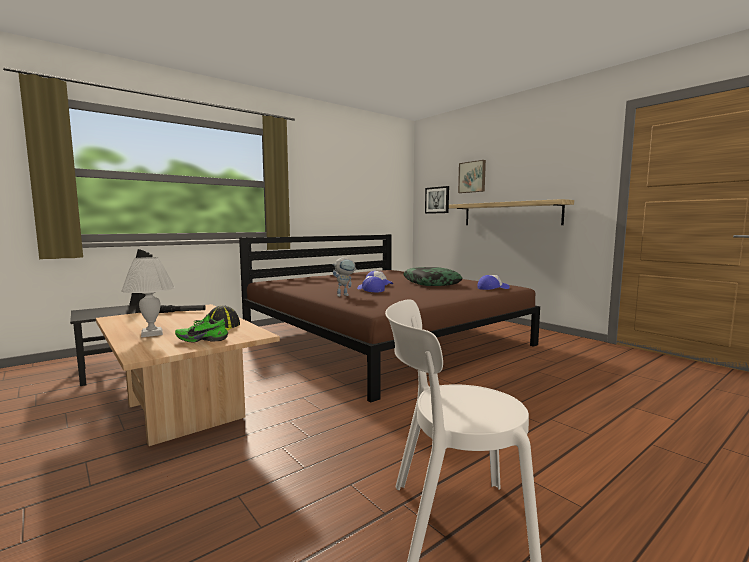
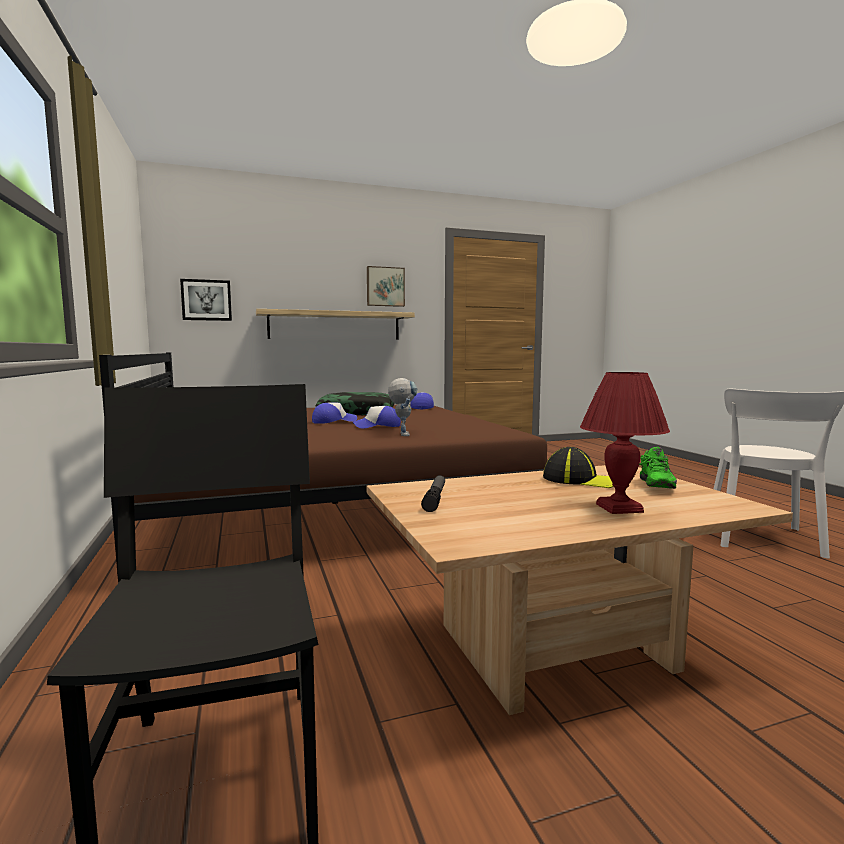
camera: 70 degrees left, 0 degrees up
(152, 333) = (618, 508): white table lamp -> red table lamp
(472, 177) = (273, 273): picture -> picture (385, 286)

